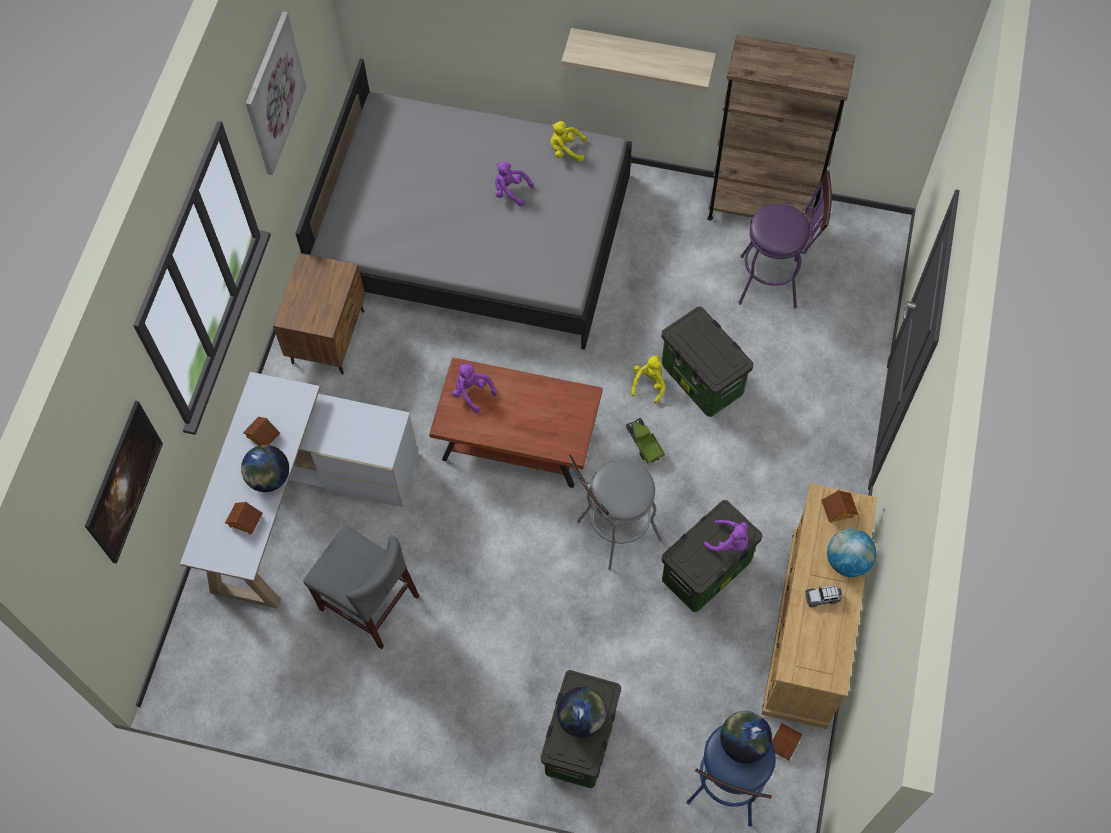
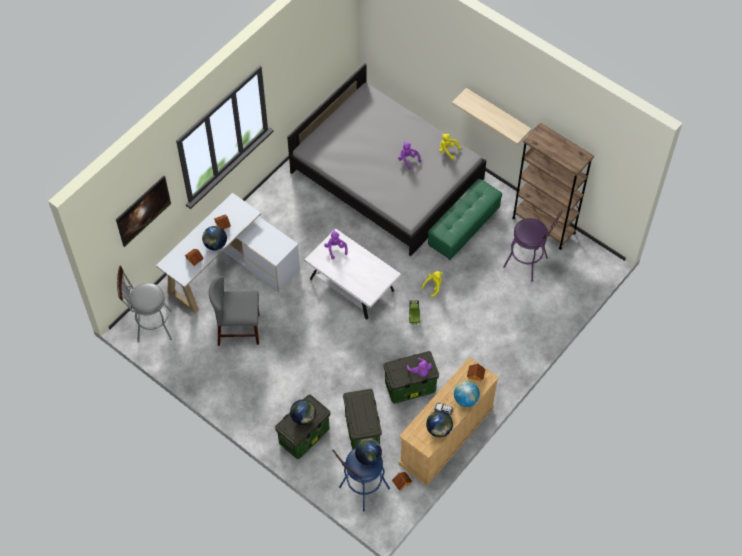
camera: 25 degrees right, 5 degrees down
(274, 94) = (301, 63): picture -> none
(329, 337) = (287, 197): brown nightstand -> none
(369, 603) = (239, 329): grey chair -> grey chair turned 120 degrees clockwise
(517, 439) = (352, 285): brown coffee table -> white coffee table
(613, 534) = (374, 350): grey stool -> grey stool (150, 326)
(641, 265) = (463, 227): none -> green ottoman
(703, 380) = (462, 296): storage box -> storage box (363, 431)
(834, 636) = (439, 429): none -> globe

